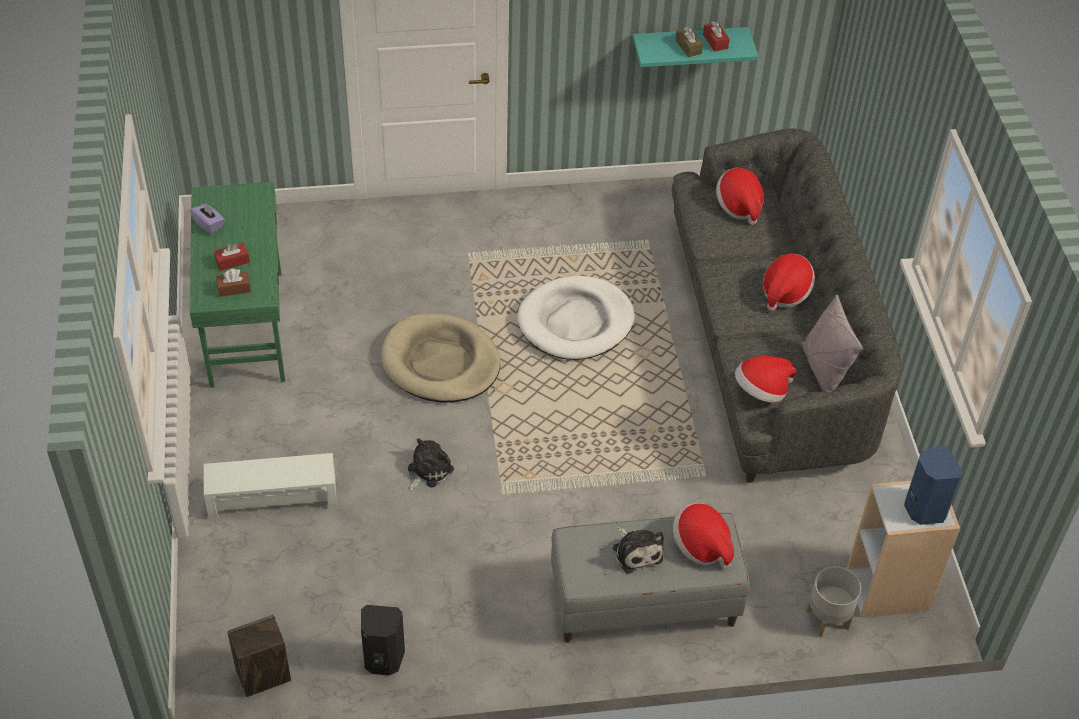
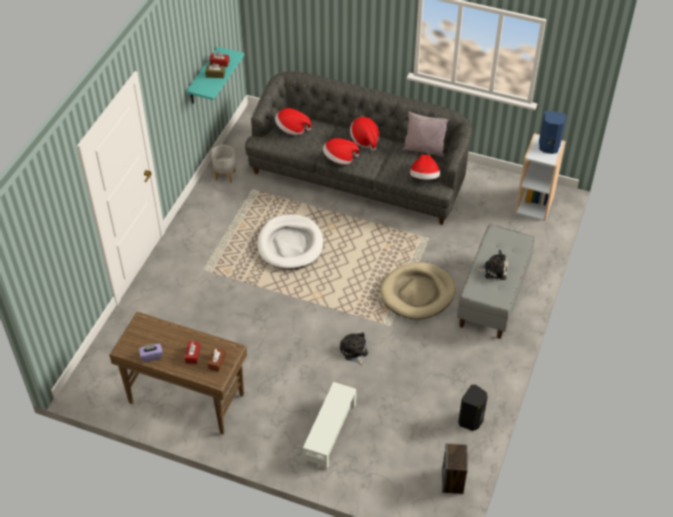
camera: 60 degrees left, 0 degrees up
(246, 328) = (186, 399): green console table -> brown console table
(440, 362) = (279, 315): beige dog bed -> beige dog bed (417, 293)
(701, 545) = (503, 244): hat -> hat (339, 159)
(828, 619) = (539, 232): grey planter -> grey planter (225, 175)

